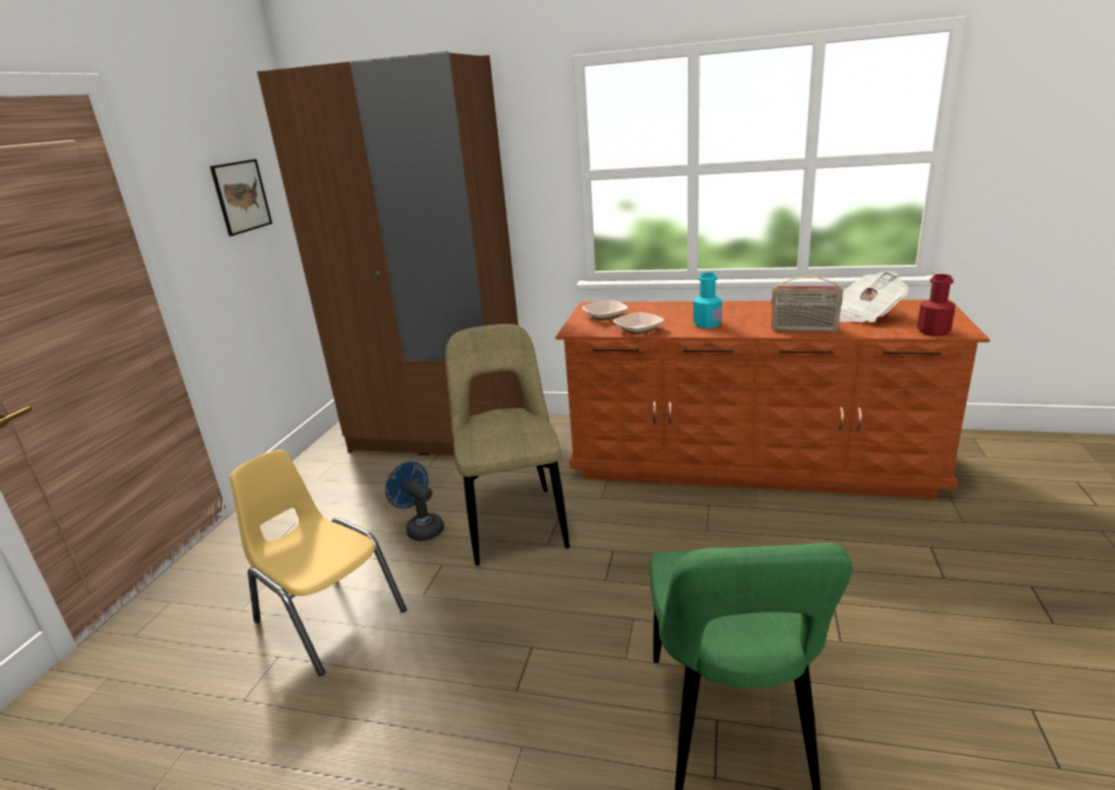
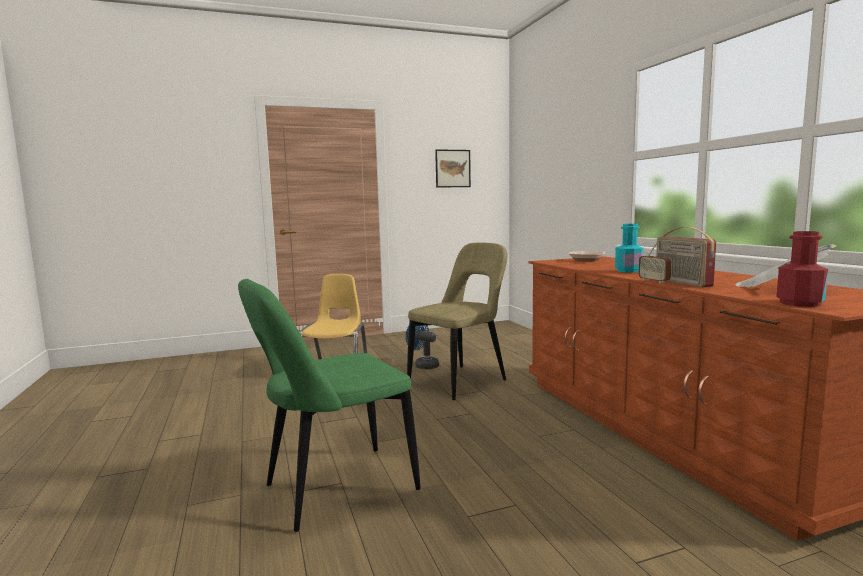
camera: 55 degrees right, 15 degrees down
(421, 528) = (423, 365): blue fan -> blue fan turned 60 degrees counterclockwise
(440, 434) = (517, 342): brown wardrobe -> none
(638, 330) = (577, 266): bowl -> none
(785, 335) = (654, 281): none -> radio

